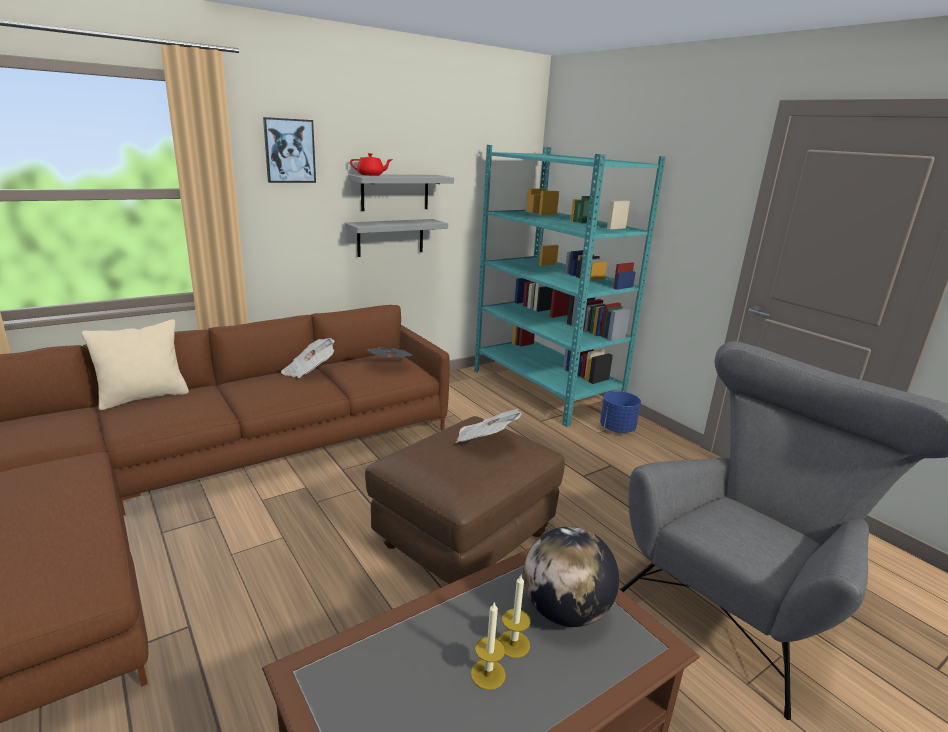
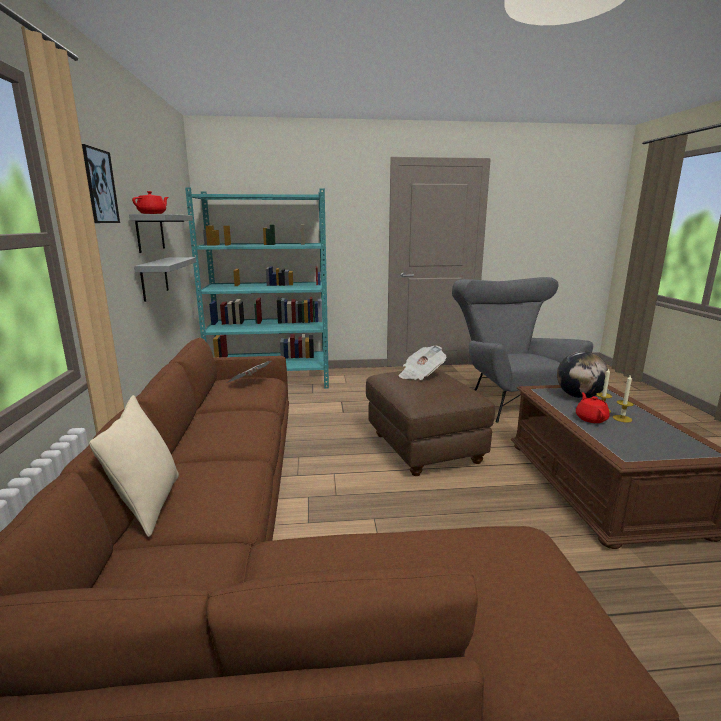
camera: 60 degrees left, 5 degrees down
(308, 371) = (215, 412): newspaper -> none
(459, 629) = (591, 418): none -> red teapot
(617, 429) = (347, 377): blue planter -> none

